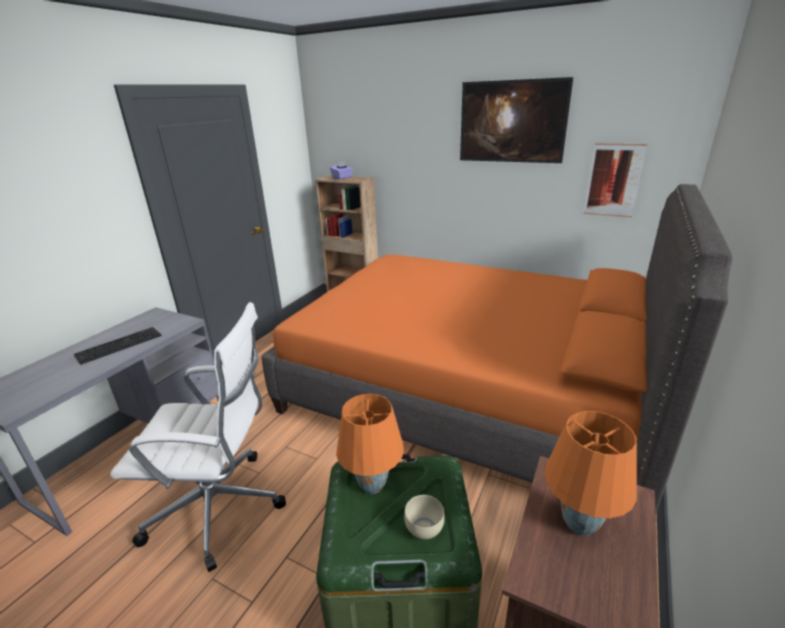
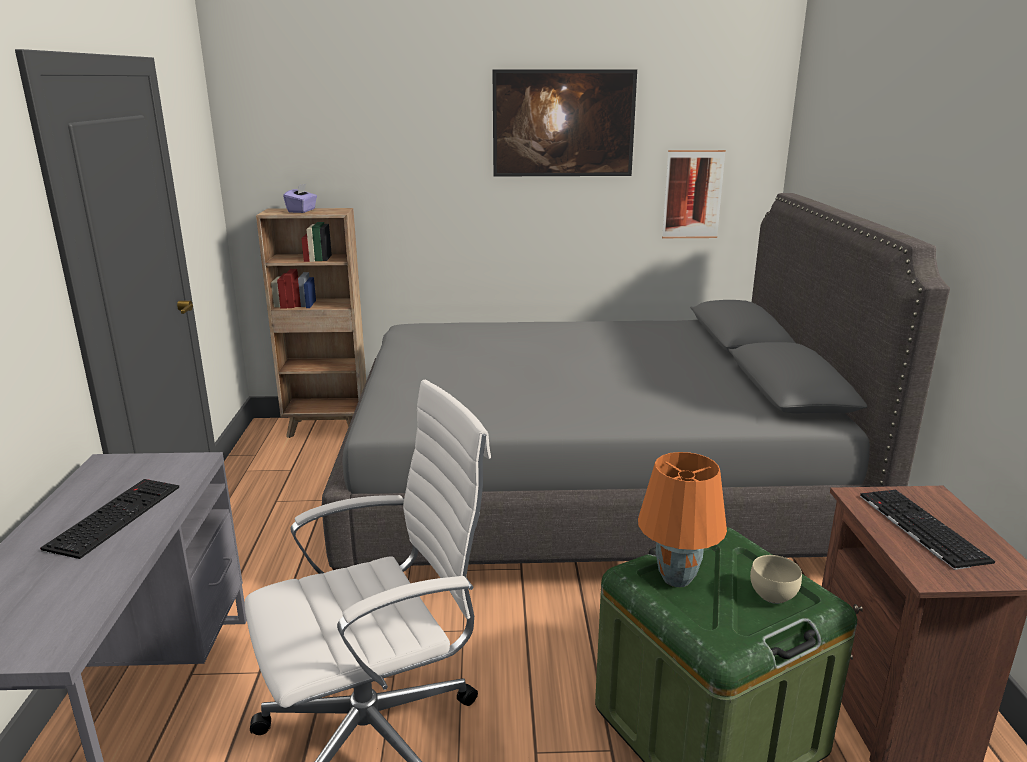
camera: 30 degrees left, 5 degrees down
(468, 390) = (588, 493): orange bed -> grey bed
(578, 523) = (919, 527): orange table lamp -> keyboard

